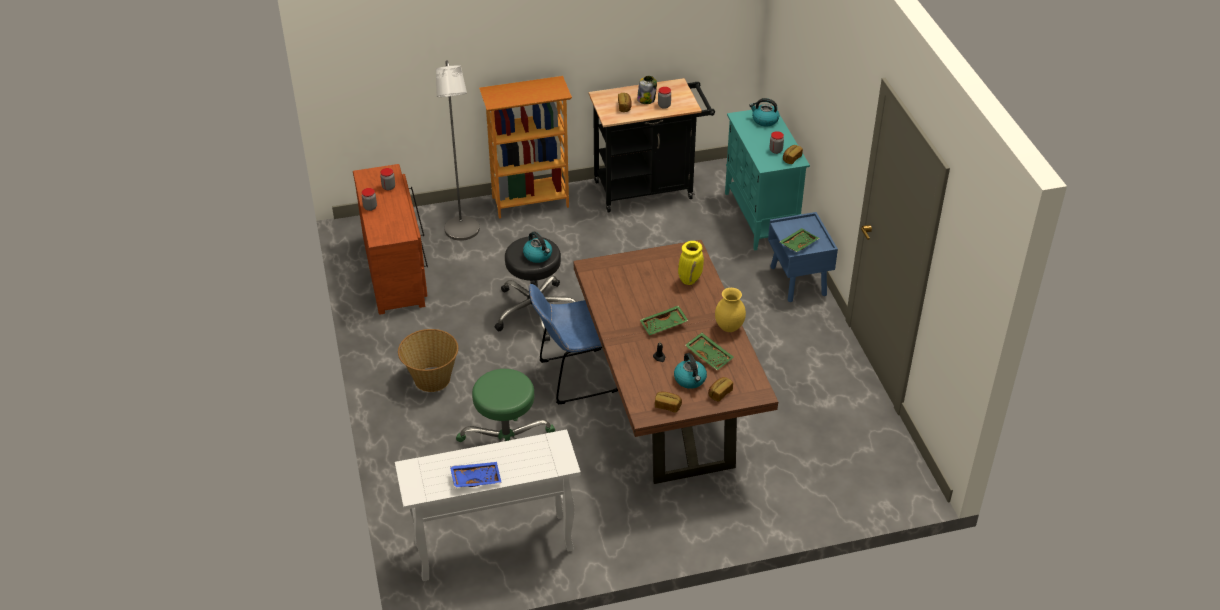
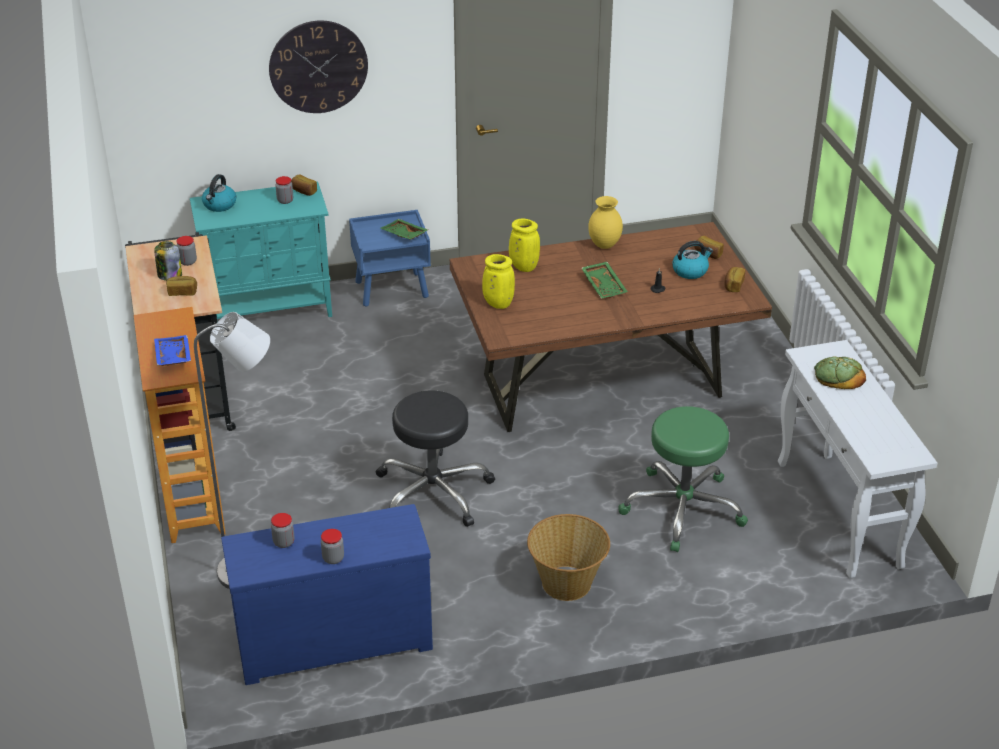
camera: 90 degrees left, 5 degrees down
(396, 270) = (333, 638): brown dresser -> blue dresser
(476, 478) = (878, 410): blue tray -> blue tray (172, 357)
(526, 459) = (838, 376): none -> bread
(538, 255) = (438, 406): kettle -> none
(574, 377) = (557, 456): blue chair -> none
(635, 265) = (497, 304): none -> yellow vase
(709, 355) = (650, 258): green tray -> none
(826, 83) = (318, 67): none -> wall clock

